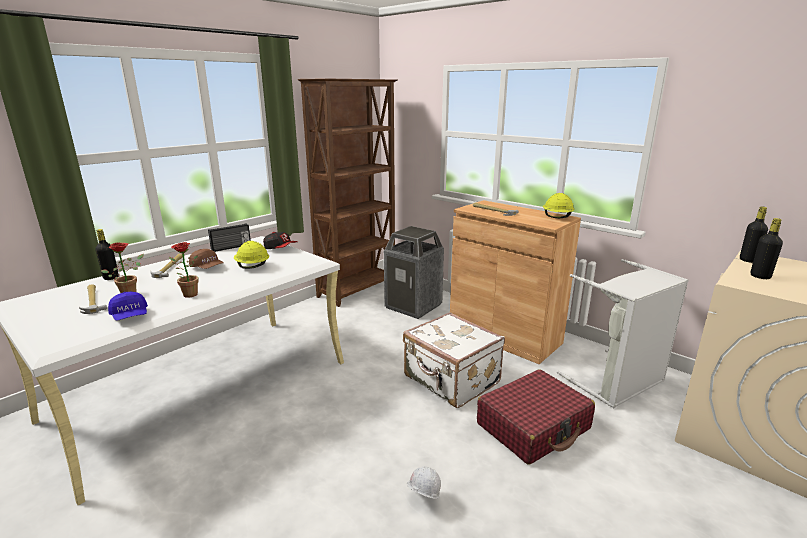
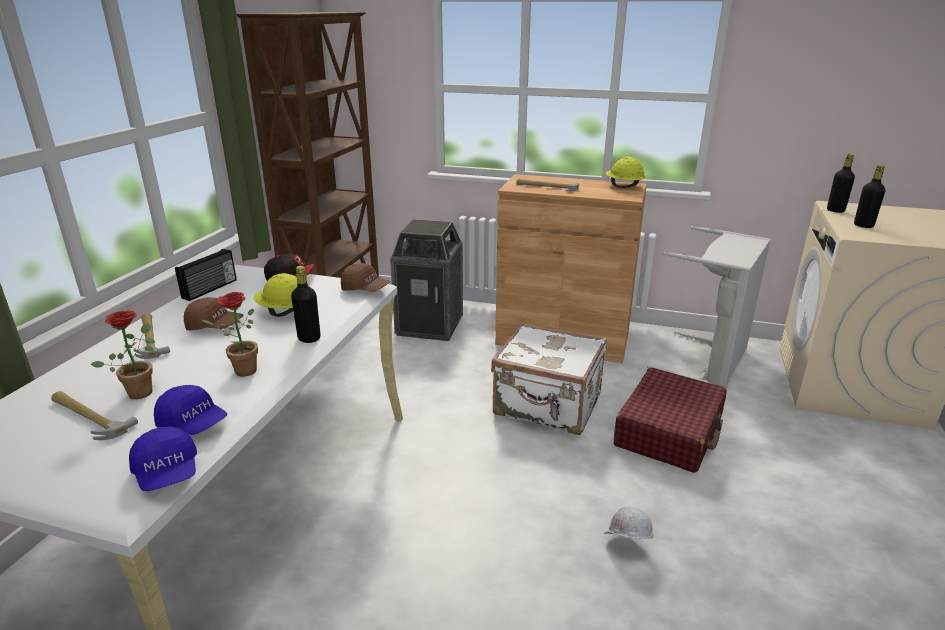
camera: 25 degrees left, 5 degrees up
(87, 338) = (167, 473): none -> blue cap
(111, 277) = (65, 374): black bottle -> black bottle (309, 338)
(314, 262) = (365, 289): none -> brown cap

